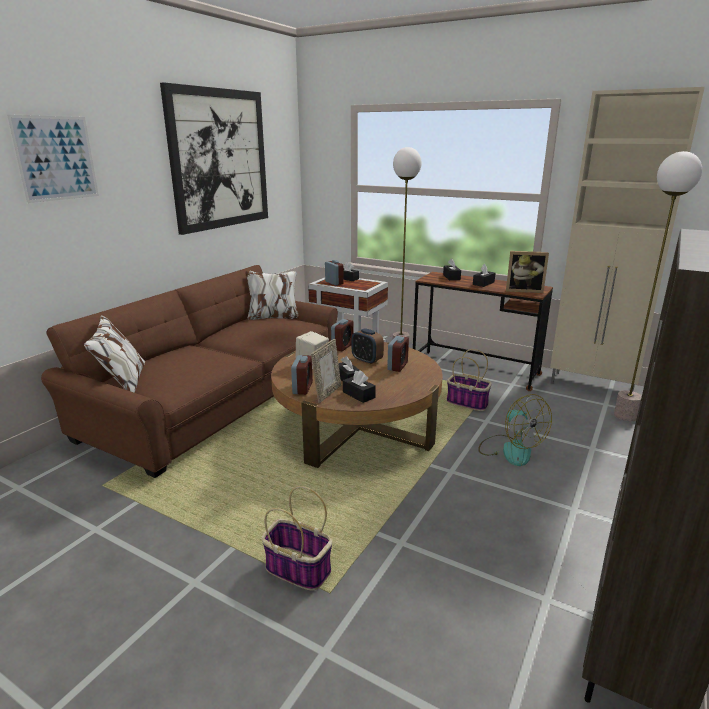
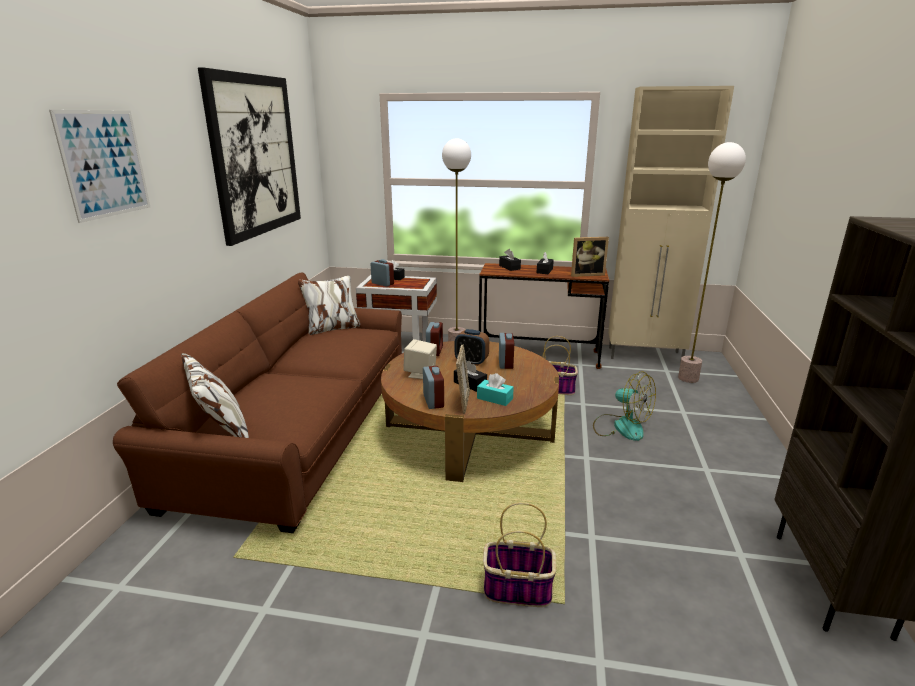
camera: 20 degrees left, 0 degrees up
(358, 395) = (494, 398): black tissue box -> turquoise tissue box

